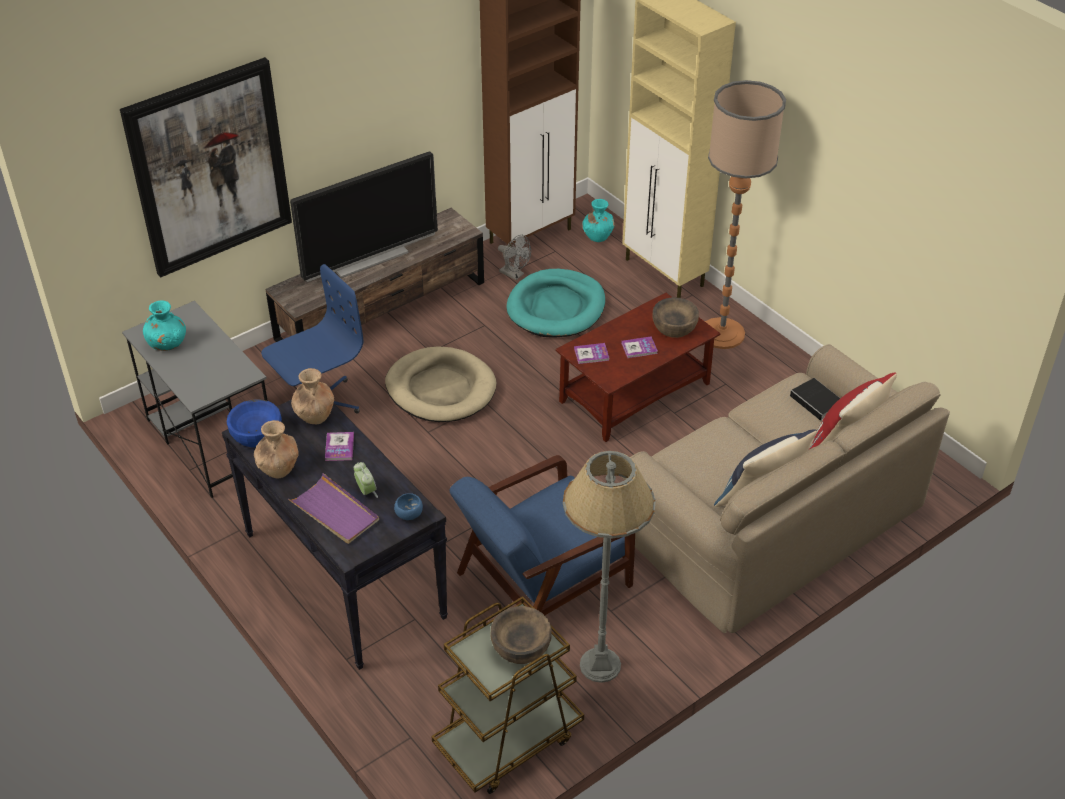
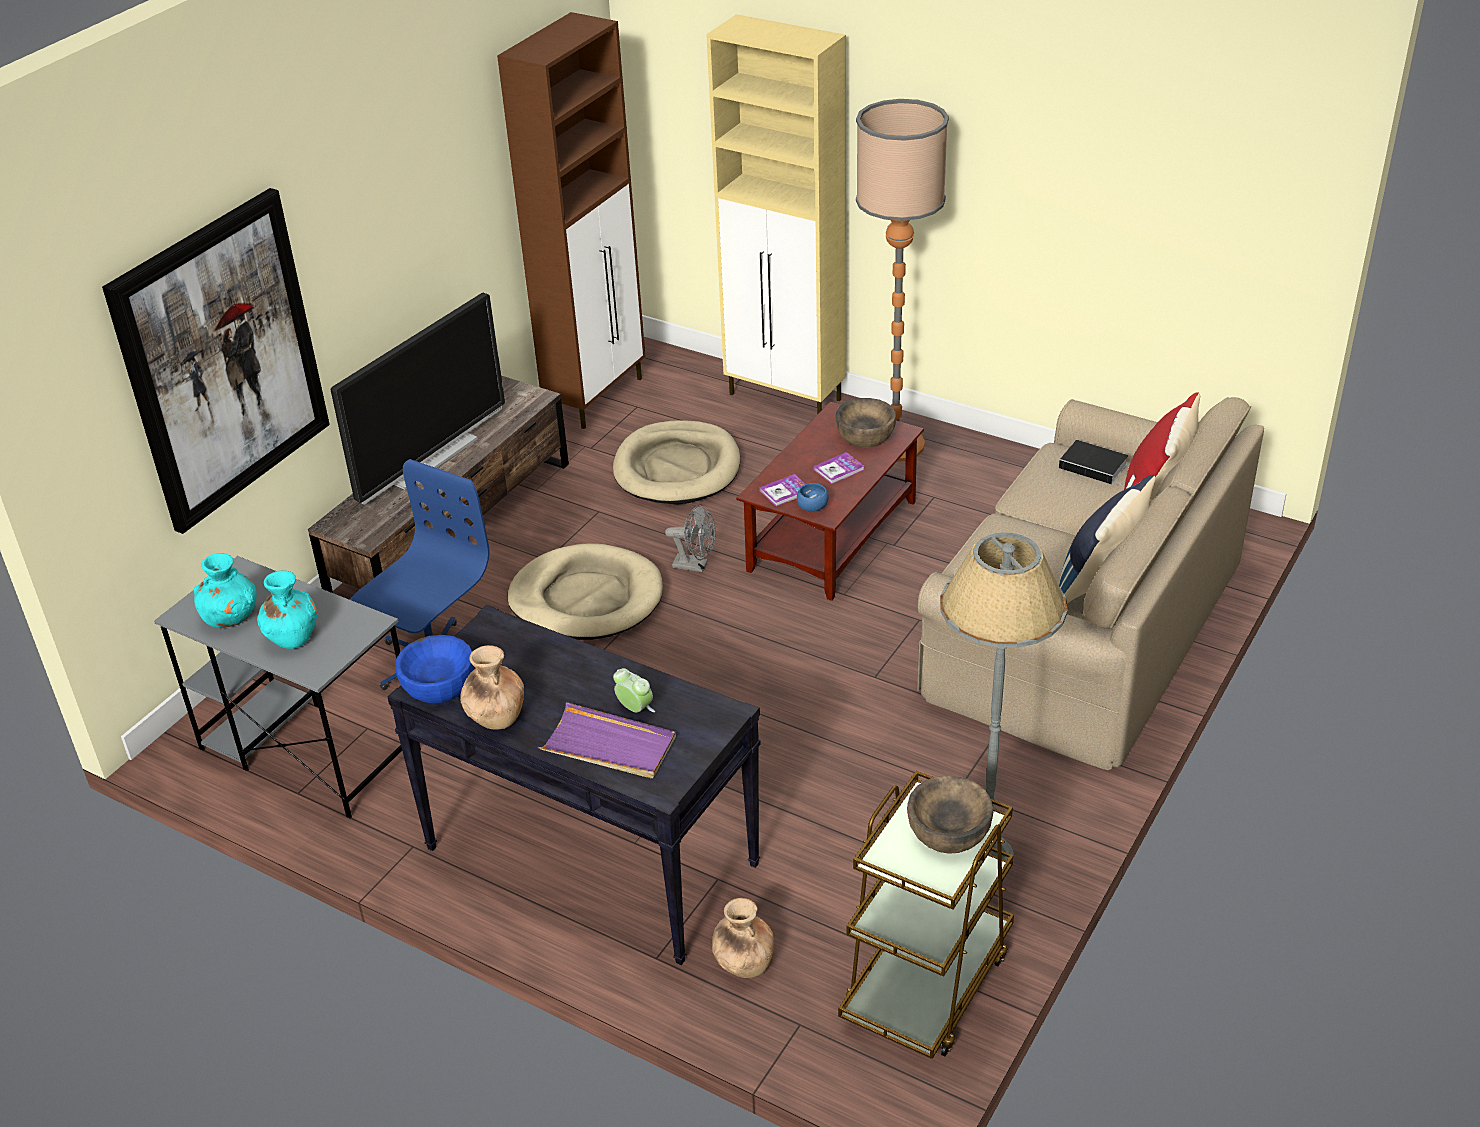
camera: 20 degrees left, 5 degrees down
(314, 414) = (504, 639): brown vase -> brown vase (743, 961)
(339, 447) = (564, 668): book -> none
(410, 515) = (711, 719): blue bowl -> blue bowl (813, 507)
(514, 274) = (602, 445): grey fan -> grey fan (695, 565)
(541, 581) = (852, 781): blue armchair -> none
(556, 307) = (677, 468): turquoise dog bed -> beige dog bed
(598, 235) = (679, 377): turquoise vase -> turquoise vase (292, 636)

